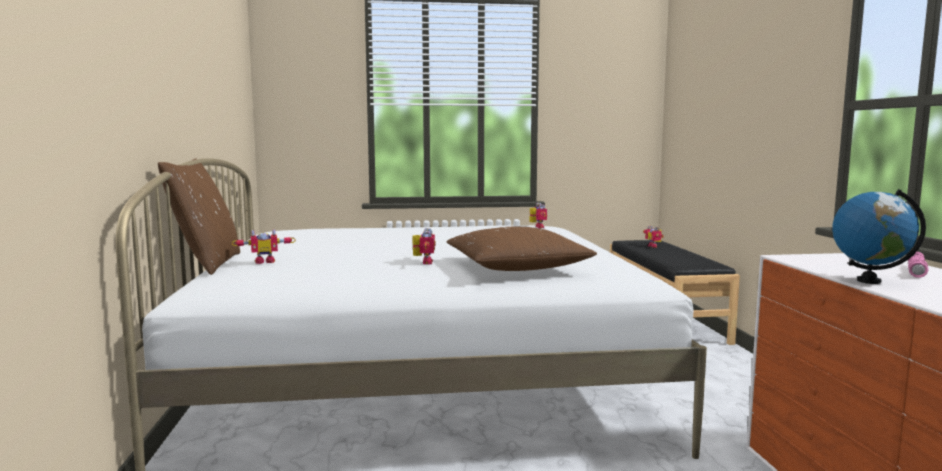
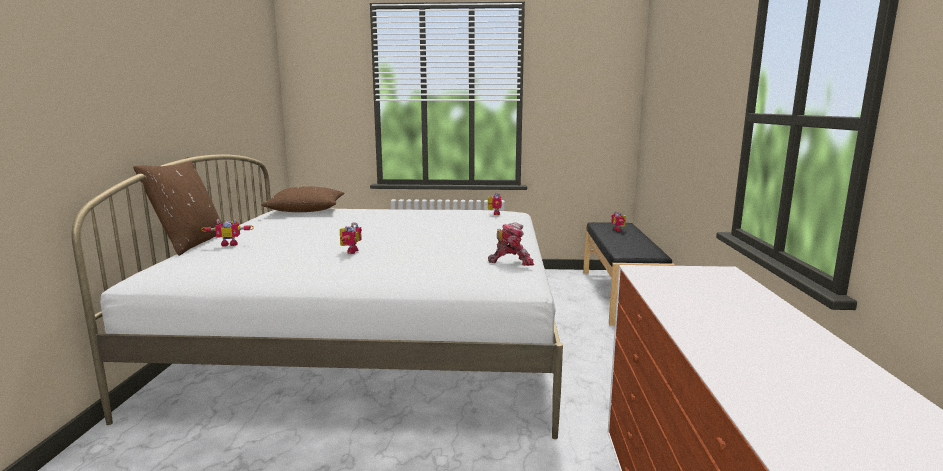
camera: 10 degrees right, 5 degrees up
(516, 267) = (419, 260): brown pillow -> brown pillow (306, 210)
(618, 264) = (511, 261): none -> toy robot
(869, 281) = (673, 306): globe -> none
(916, 271) = (742, 295): pink flashlight -> none

